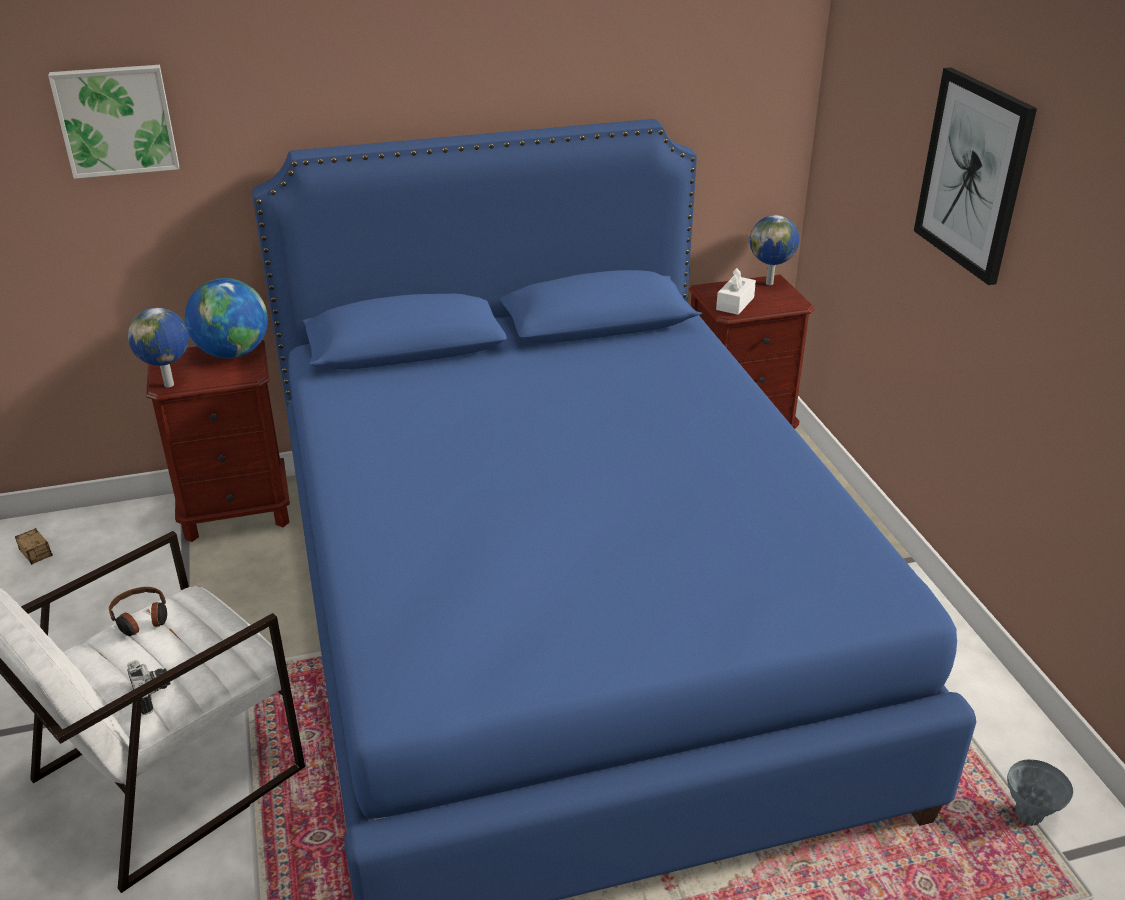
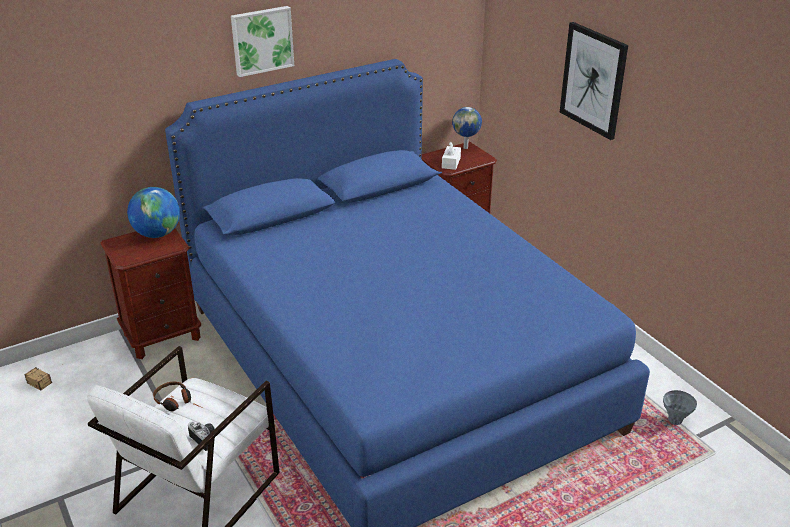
camera: 15 degrees left, 0 degrees up
(116, 120) = (80, 96): picture -> picture (262, 40)
(170, 385) = (128, 259): globe -> none

